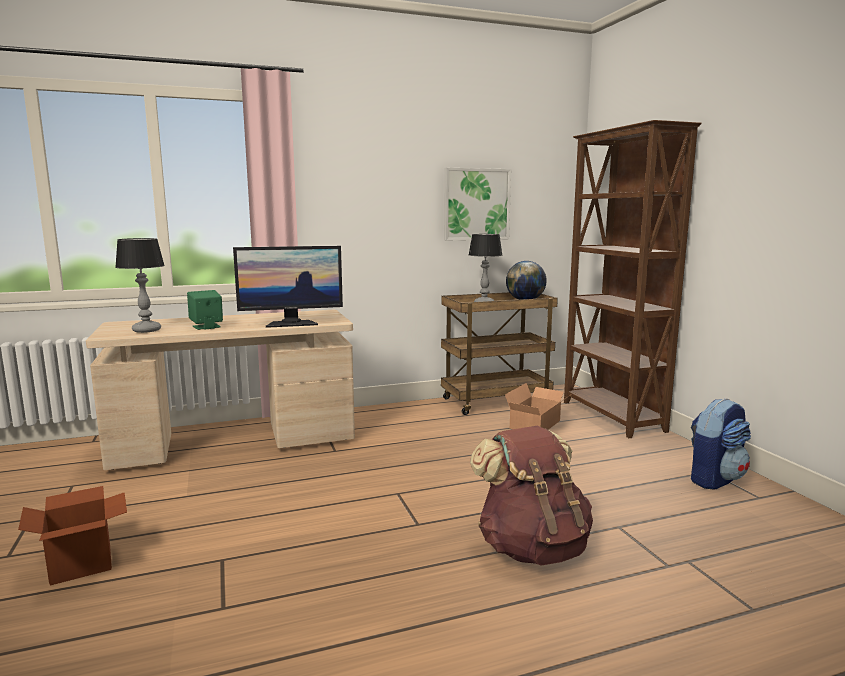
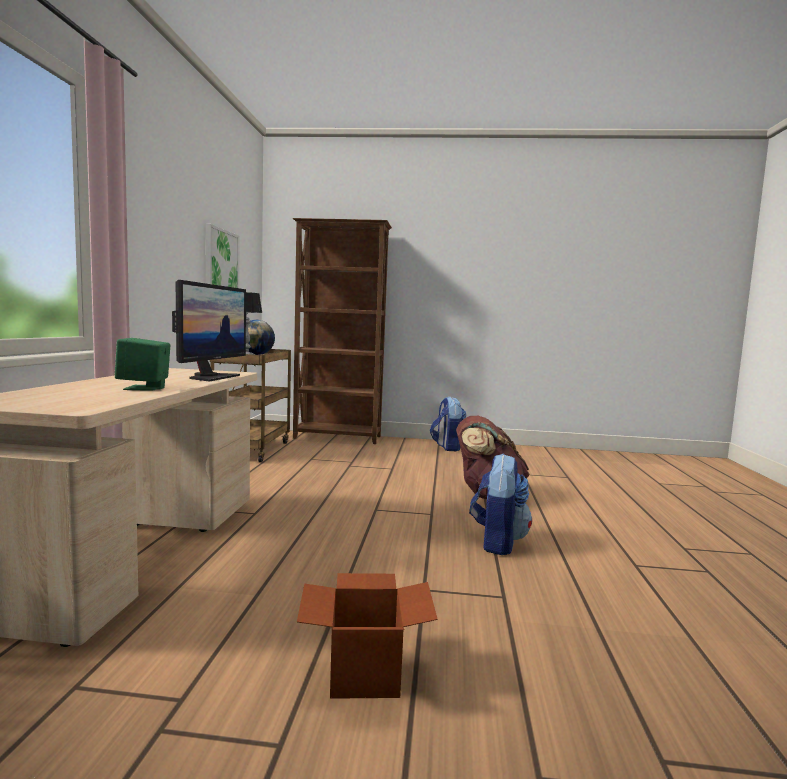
camera: 65 degrees left, 5 degrees down
(146, 330) = (92, 399): table lamp -> none
(368, 581) = (497, 542): none -> backpack
(537, 424) = (319, 452): cardboard box -> none

